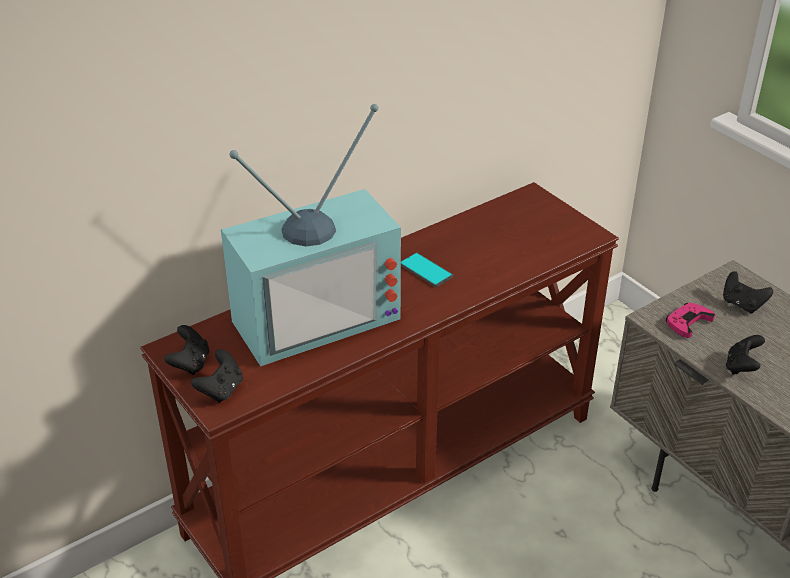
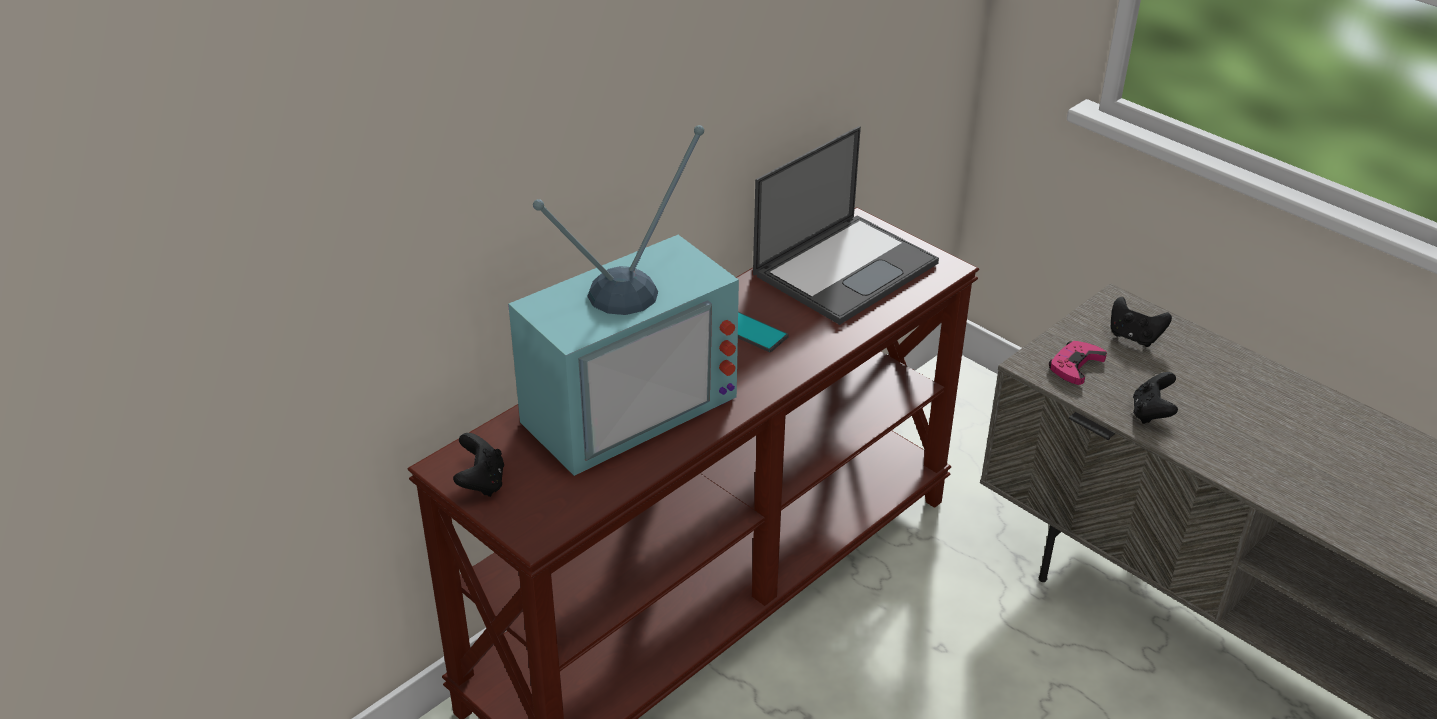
camera: 10 degrees left, 0 degrees up
(221, 390) = (532, 511): black game controller -> none
(513, 228) = (846, 268): none -> laptop

